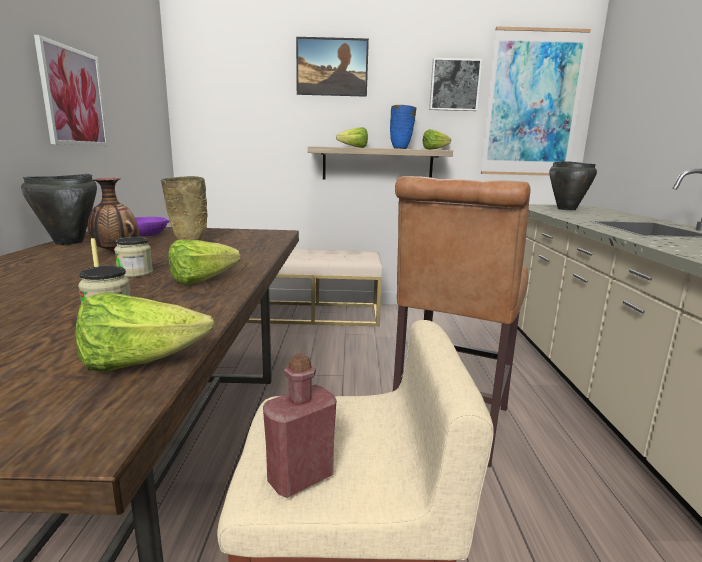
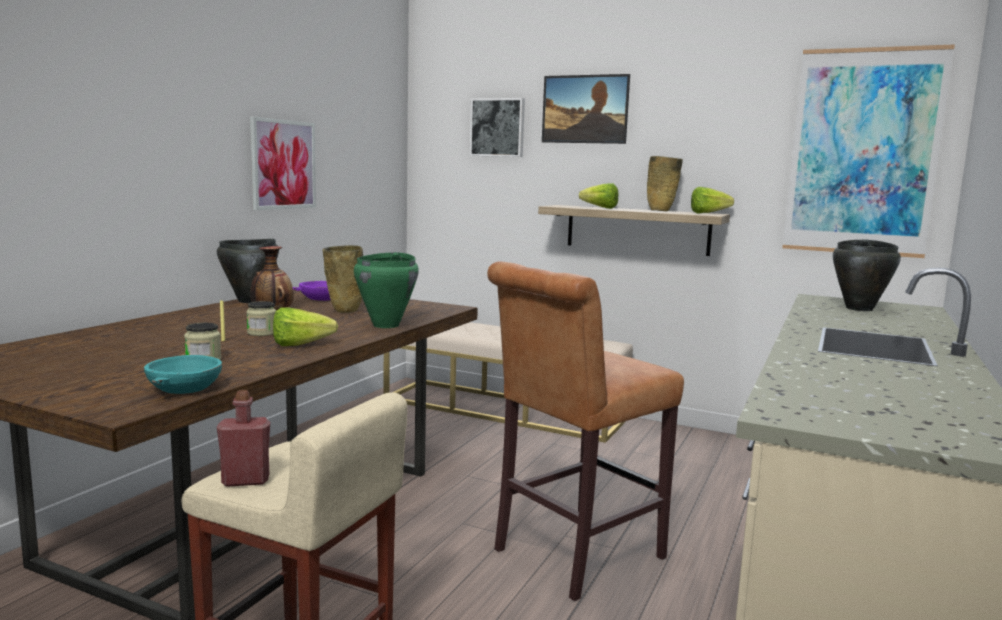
camera: 25 degrees right, 5 degrees down
(140, 363) = (184, 388): lettuce -> turquoise bowl
(253, 252) = (386, 325): none -> green cooking pot
(401, 148) = (662, 211): blue vase -> beige vase
(454, 85) = (743, 128): picture -> picture (498, 127)

